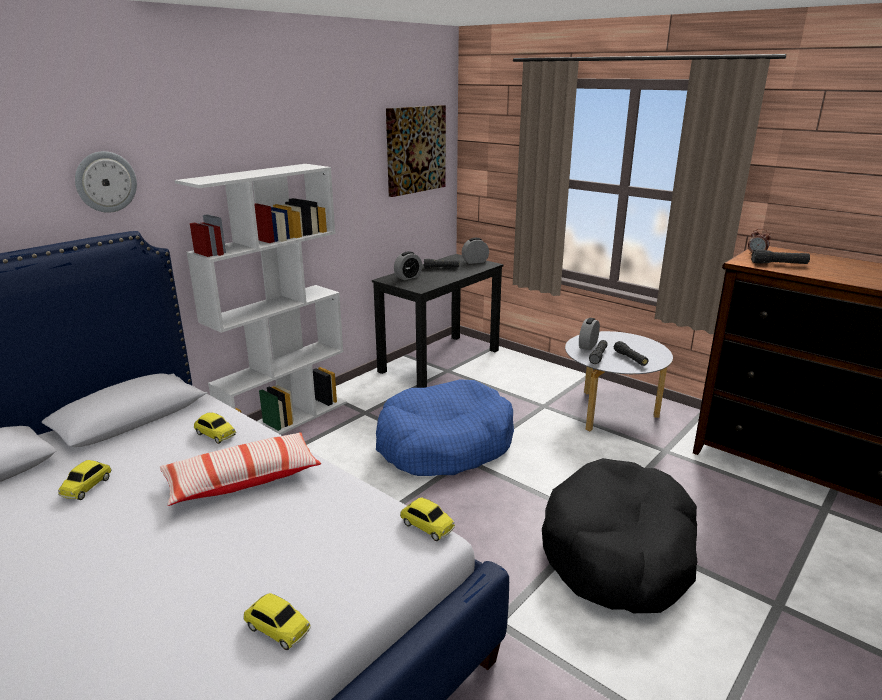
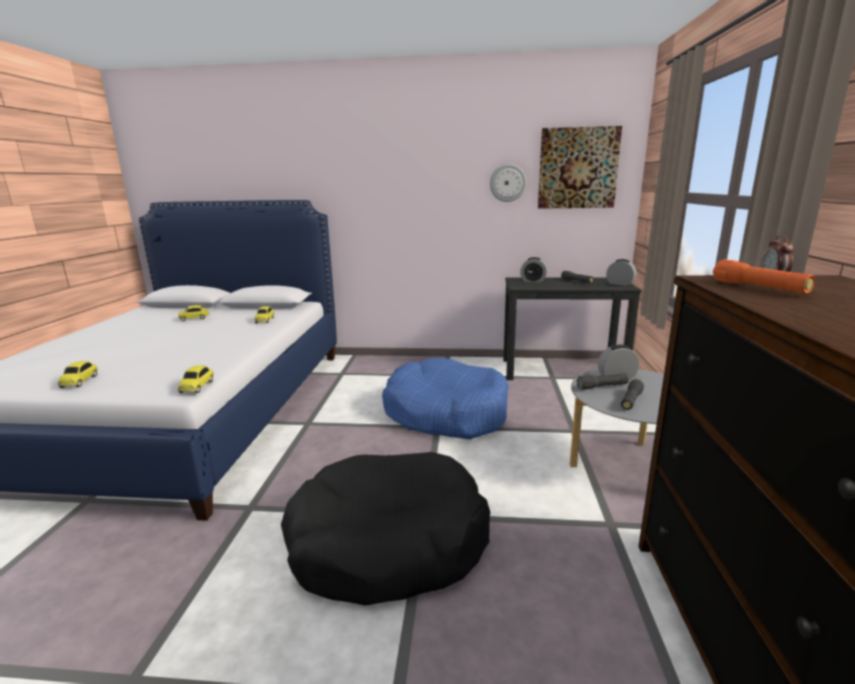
camera: 55 degrees right, 5 degrees down
(105, 182) = (303, 170): wall clock -> wall clock (507, 183)
(242, 480) = (221, 337): pillow -> none
(285, 420) = (400, 360): white bookcase -> none
(779, 264) = (758, 288): black flashlight -> orange flashlight

